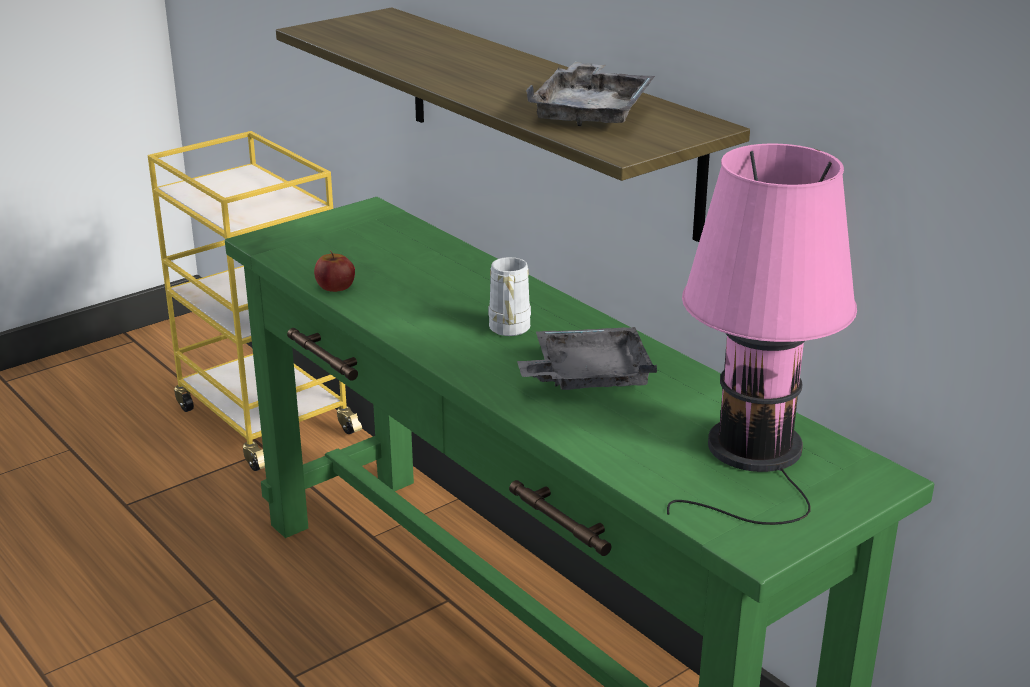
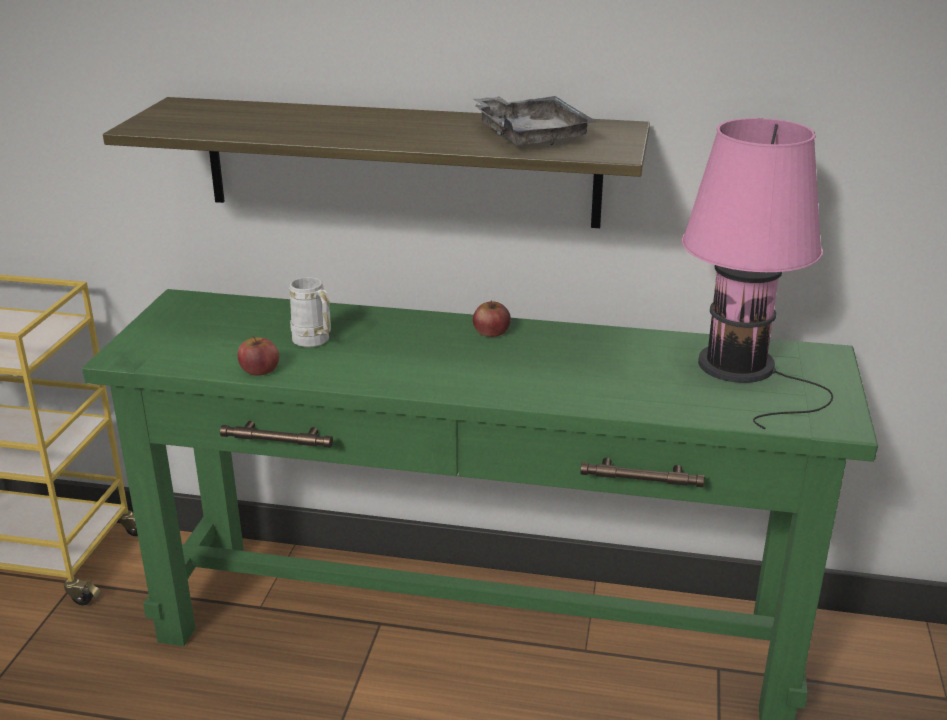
camera: 40 degrees left, 0 degrees up
(509, 331) = (457, 353): white mug -> white mug (314, 342)
(572, 324) = (491, 331): none -> apple
(588, 376) = (563, 362): grey tray -> none

